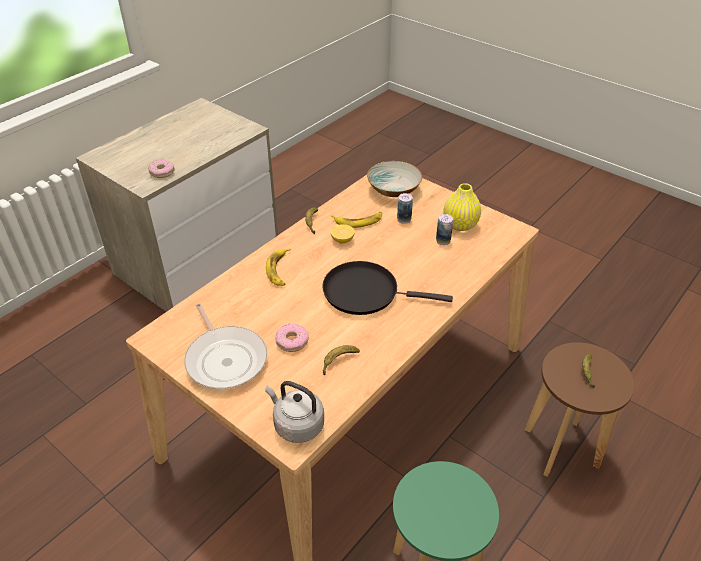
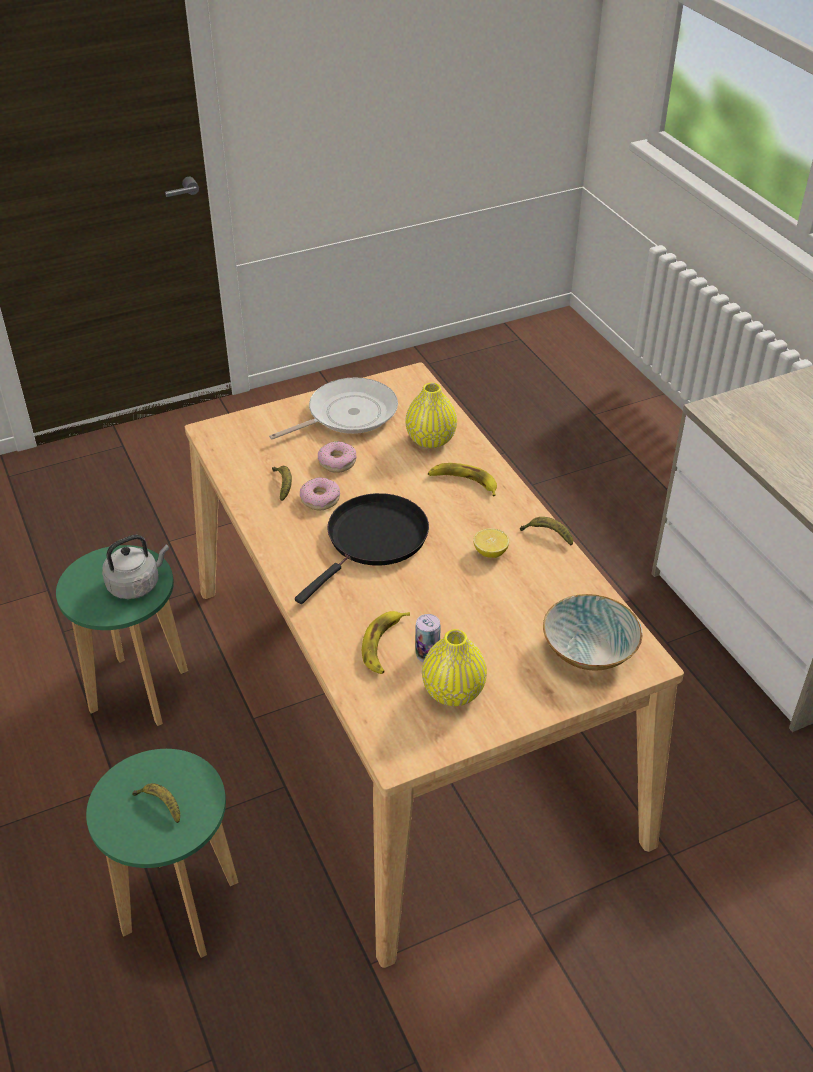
camera: 115 degrees right, 0 degrees up
(162, 172) = (744, 429): donut -> donut (320, 499)
(225, 358) = (347, 414): frying pan -> frying pan turned 150 degrees clockwise
(237, 300) = (430, 440): none -> yellow vase
(296, 425) = (229, 438): grey kettle -> grey kettle (136, 584)
(358, 221) = (526, 582): banana -> banana (384, 645)
(404, 219) = (503, 632): can -> none
(561, 448) = (180, 907): brown stool -> green stool

